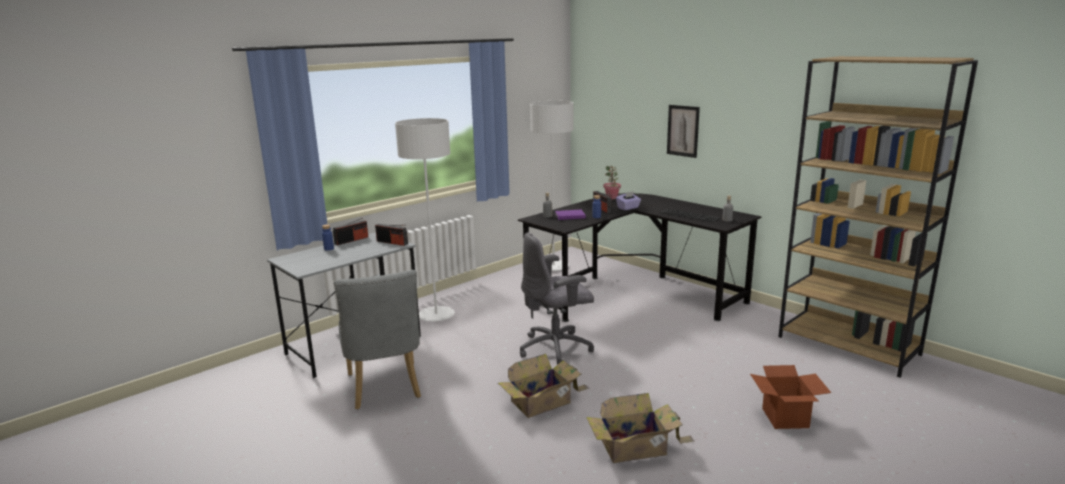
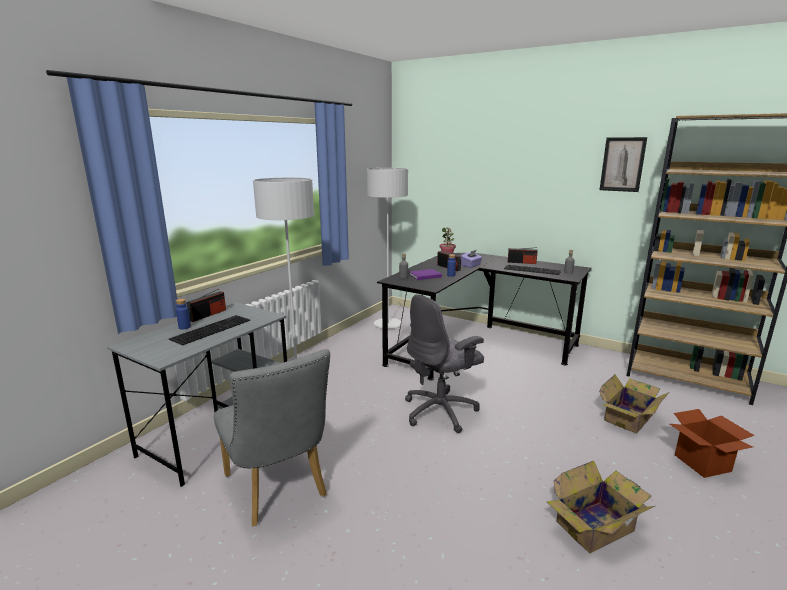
camera: 15 degrees left, 0 degrees up
(348, 251) = (211, 329): none -> keyboard
(392, 242) = (258, 314): radio -> radio (521, 262)
(543, 402) = (466, 480): cardboard box -> cardboard box (630, 417)
(683, 131) = (511, 193): picture -> picture (622, 164)

